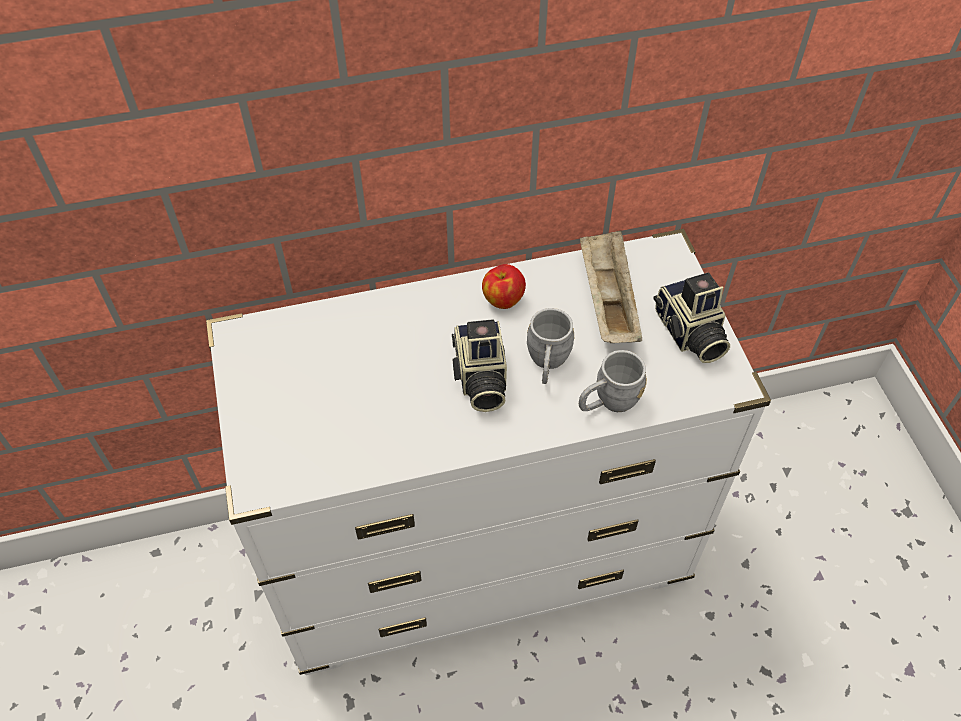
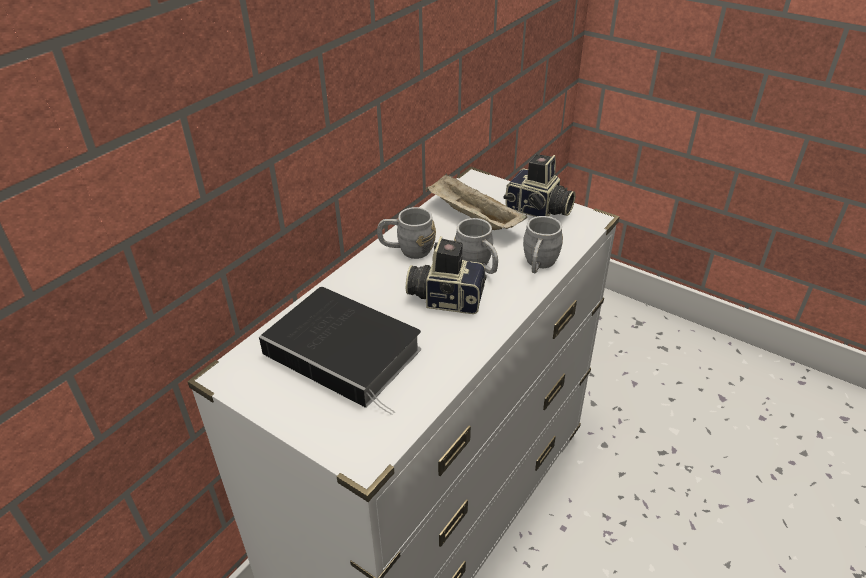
camera: 40 degrees left, 15 degrees down
(341, 378) = (347, 352): none -> book
(479, 379) = (446, 297): camera -> camera turned 150 degrees clockwise
(503, 299) = (407, 250): apple -> grey mug

